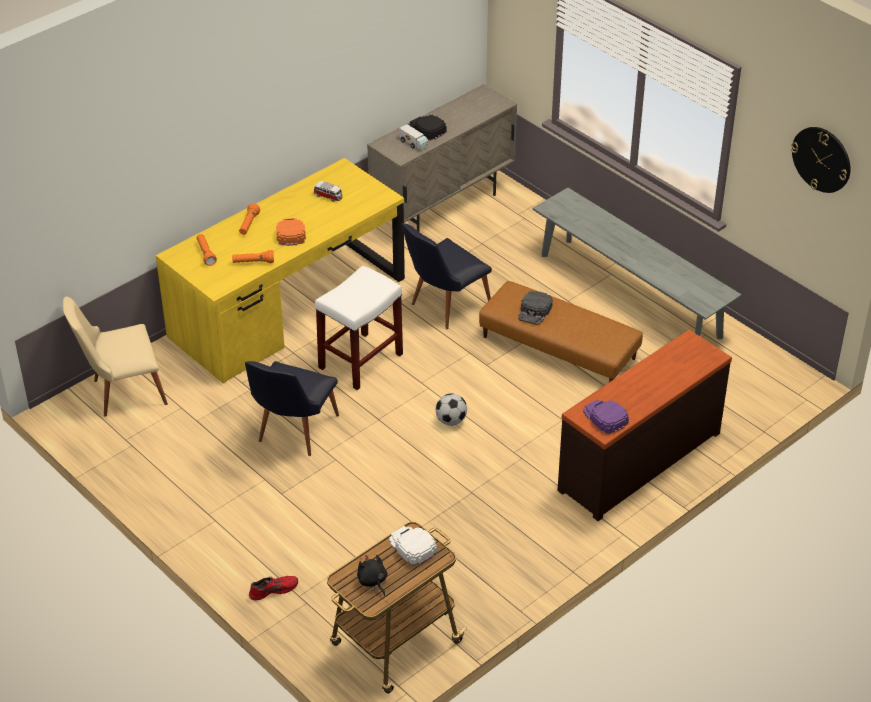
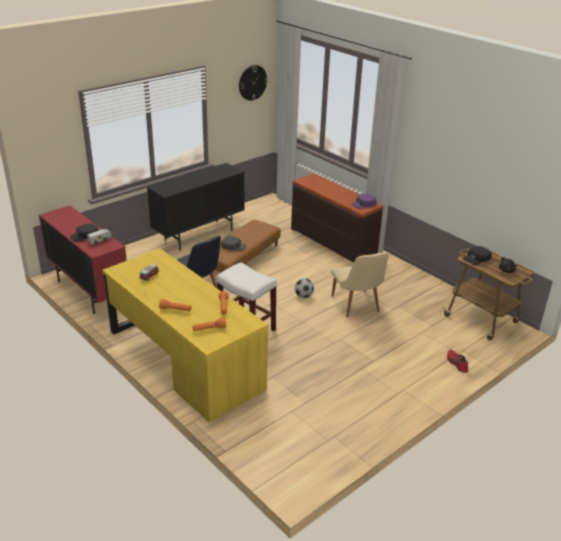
camera: 90 degrees left, 10 degrees down
(121, 392) = (273, 446): beige chair -> beige chair (357, 306)
(290, 233) = (190, 292): orange cap -> none
(293, 433) = (317, 356): black chair -> none
(412, 546) = (477, 258): white cap -> black cap
(443, 207) = (89, 292): beige cabinet -> red cabinet
(629, 295) = (199, 235): grey bench -> black cabinet

